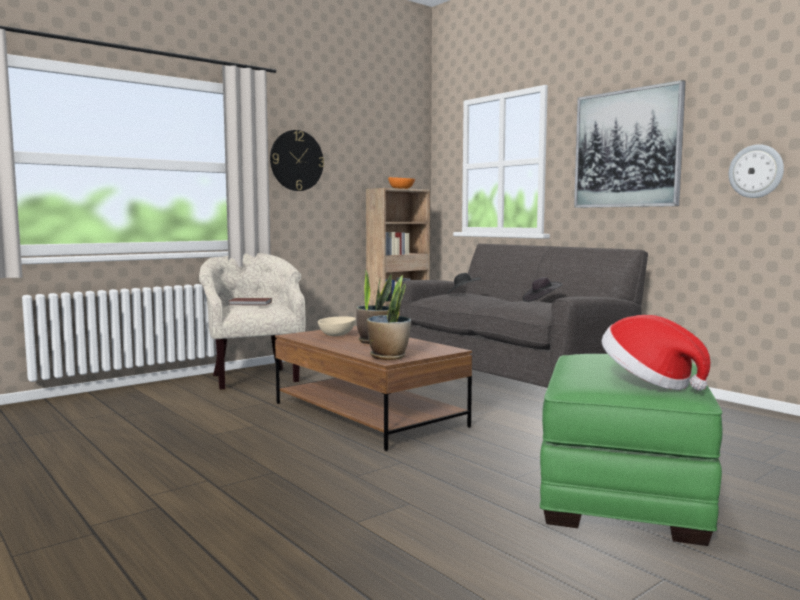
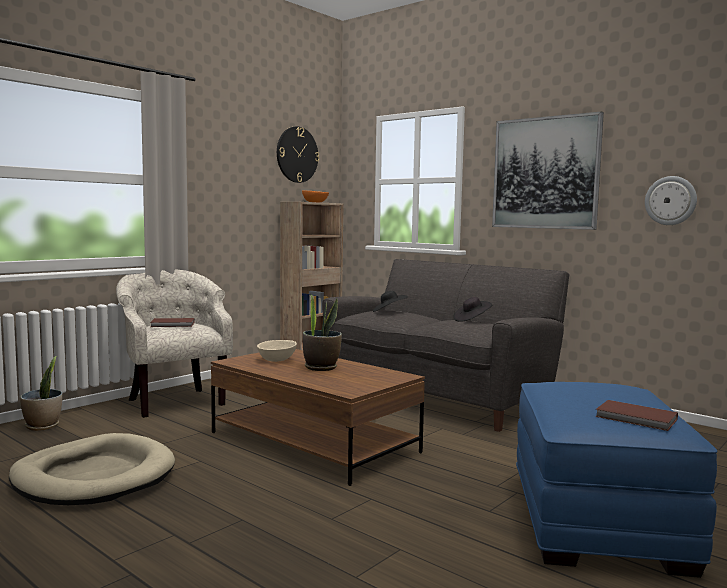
camera: 10 degrees left, 0 degrees up
(158, 433) = (94, 476): none -> beige dog bed
(296, 160) = (213, 172): wall clock -> wall clock (297, 154)
(389, 357) = (348, 387): potted plant -> potted plant (43, 426)
(623, 491) = (597, 520): green ottoman -> blue ottoman
(649, 382) = (636, 418): hat -> brown book

